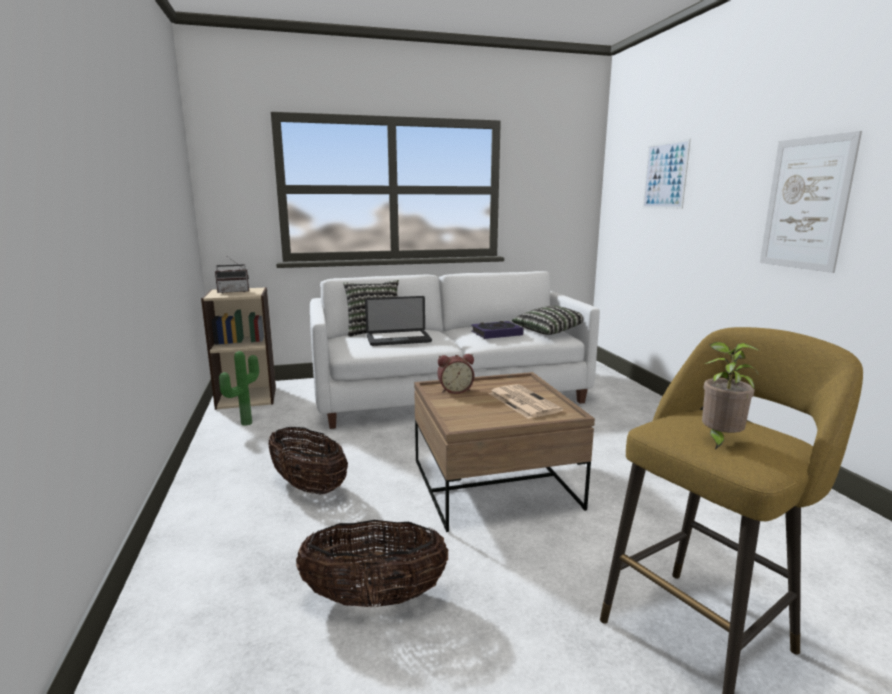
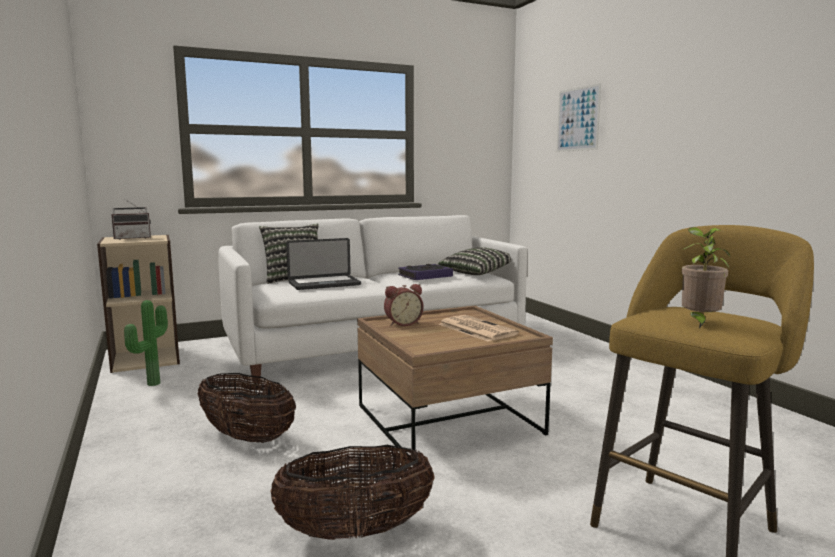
camera: 10 degrees left, 5 degrees down
(806, 204) = (715, 136): picture -> none

